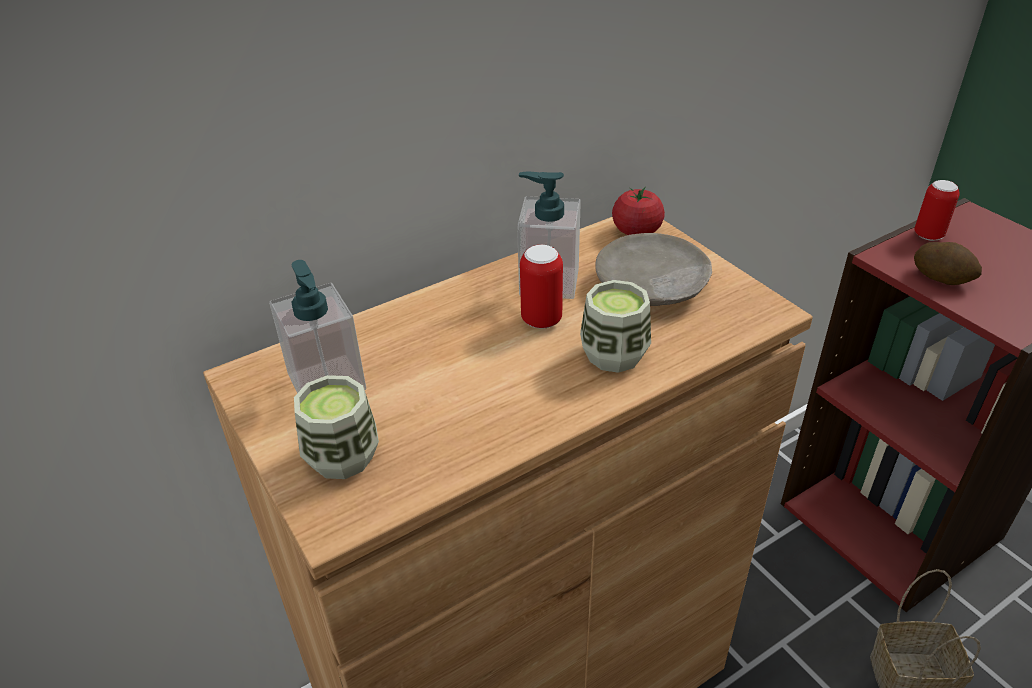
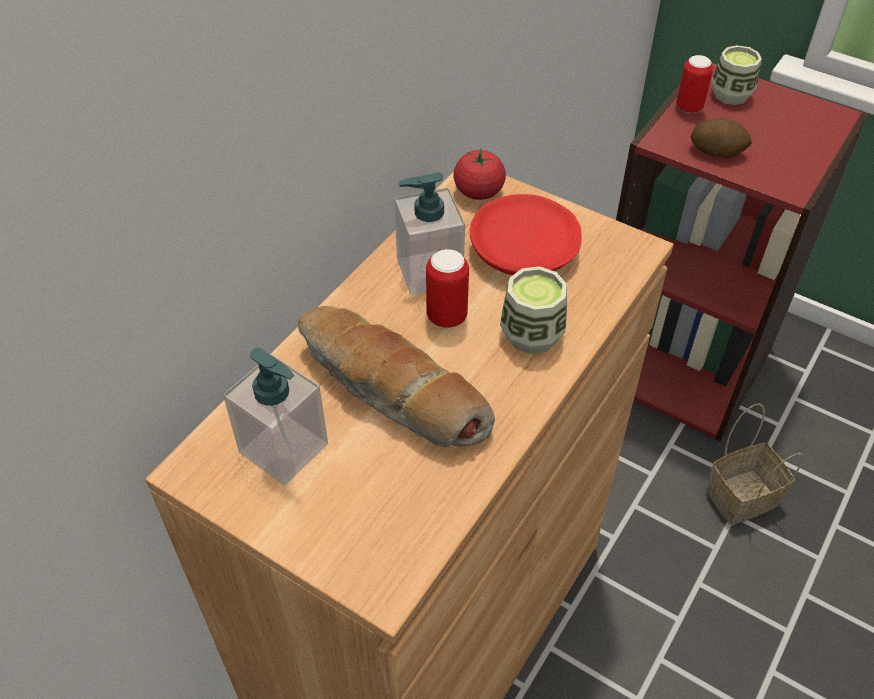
camera: 25 degrees left, 10 degrees up
(342, 456) = (351, 520): cup -> cup (731, 95)
(449, 365) = (390, 392): none -> bread
(650, 286) = (524, 250): beige plate -> red plate

